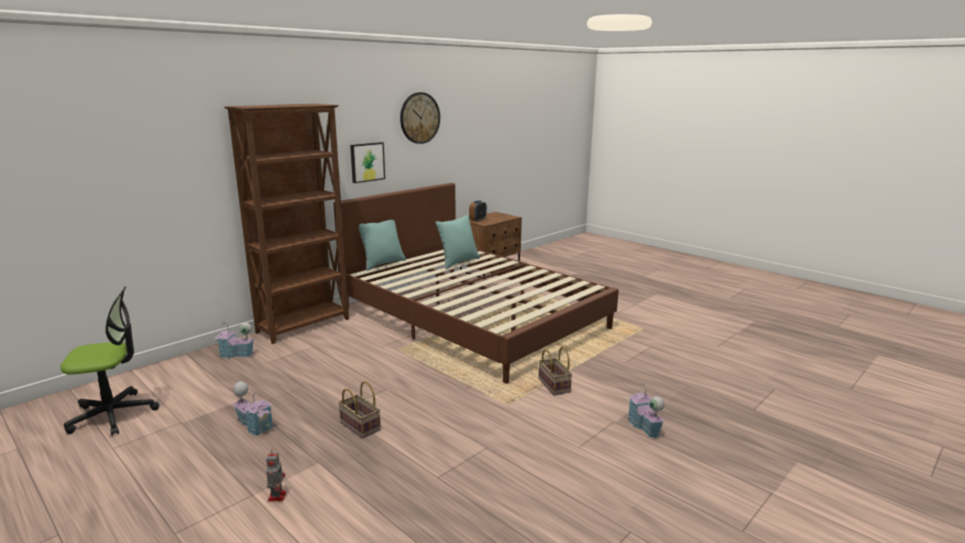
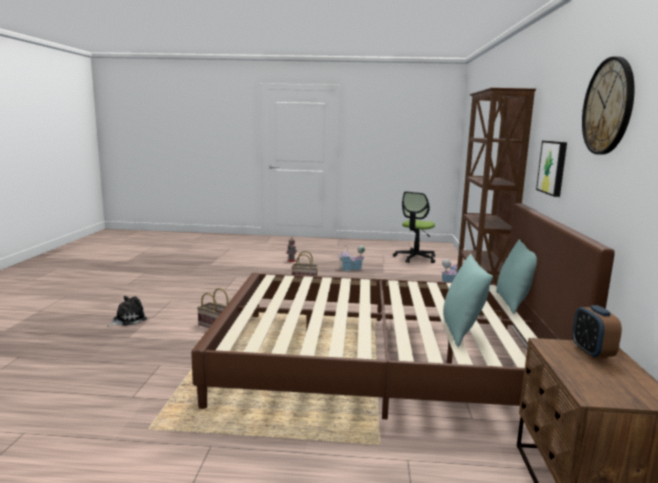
camera: 140 degrees right, 5 degrees down
(643, 427) = (128, 320): toy house -> plush toy

